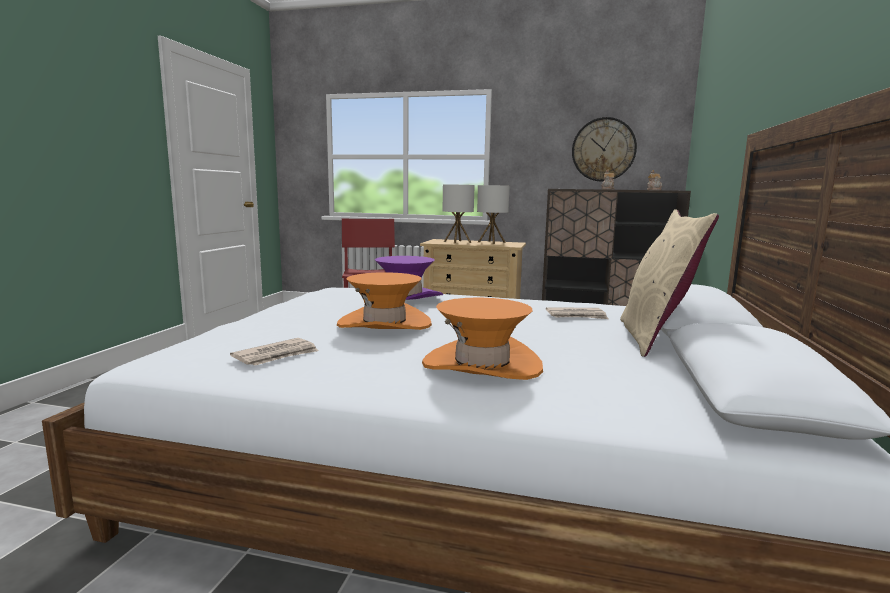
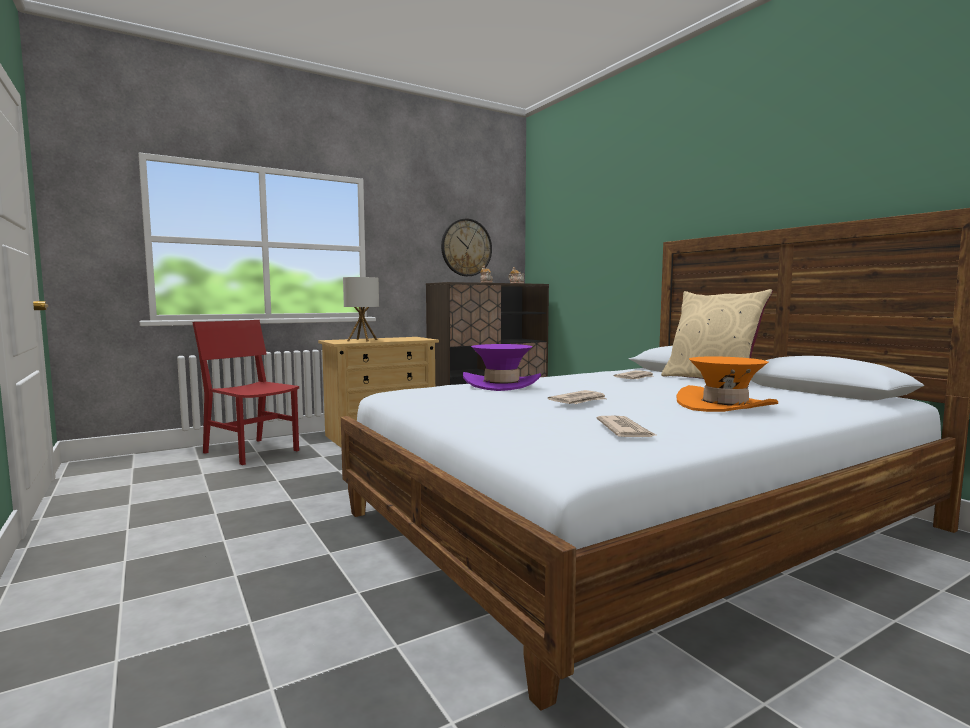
camera: 45 degrees left, 5 degrees down
(384, 324) = (579, 401): orange hat -> newspaper
(491, 242) = (392, 338): table lamp -> none

